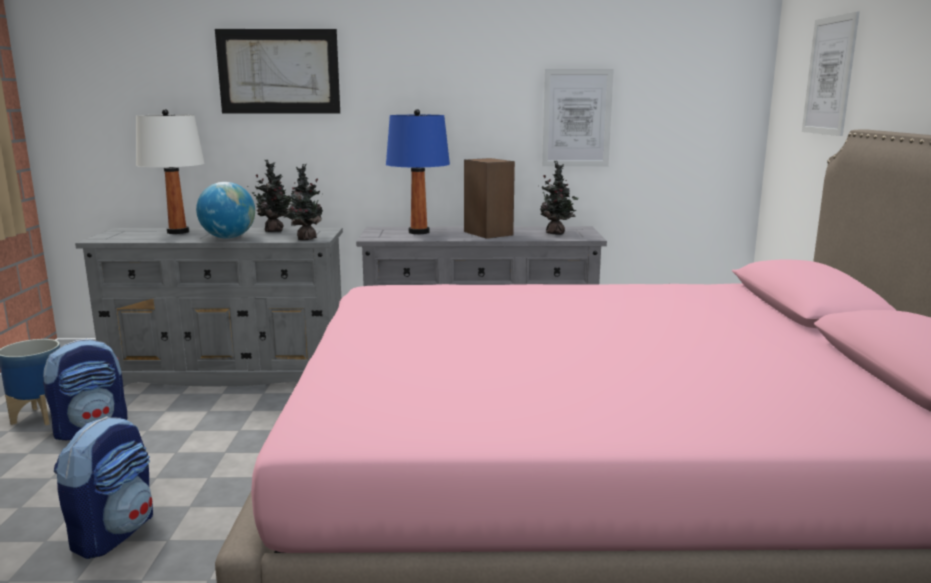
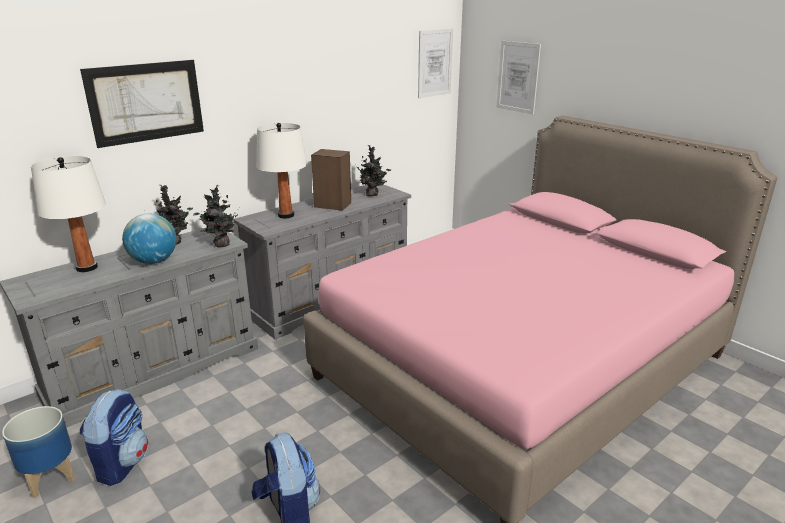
camera: 40 degrees left, 10 degrees up
(418, 232) = (285, 215): blue table lamp -> white table lamp
(576, 118) = (363, 109): picture -> picture (435, 63)

